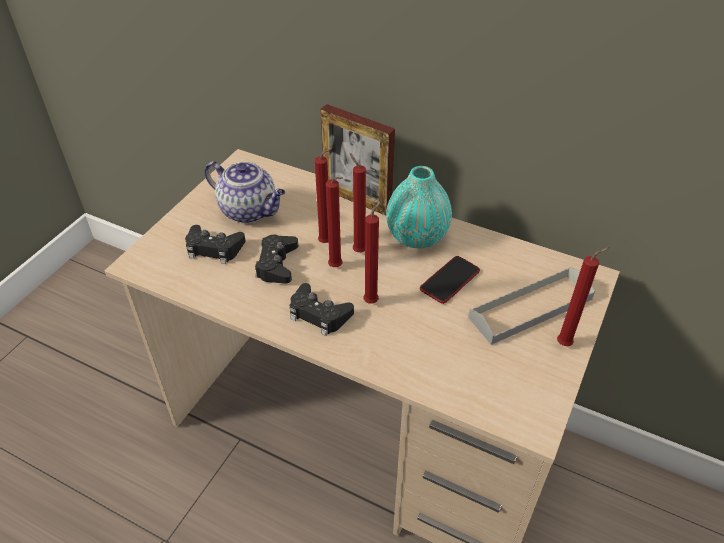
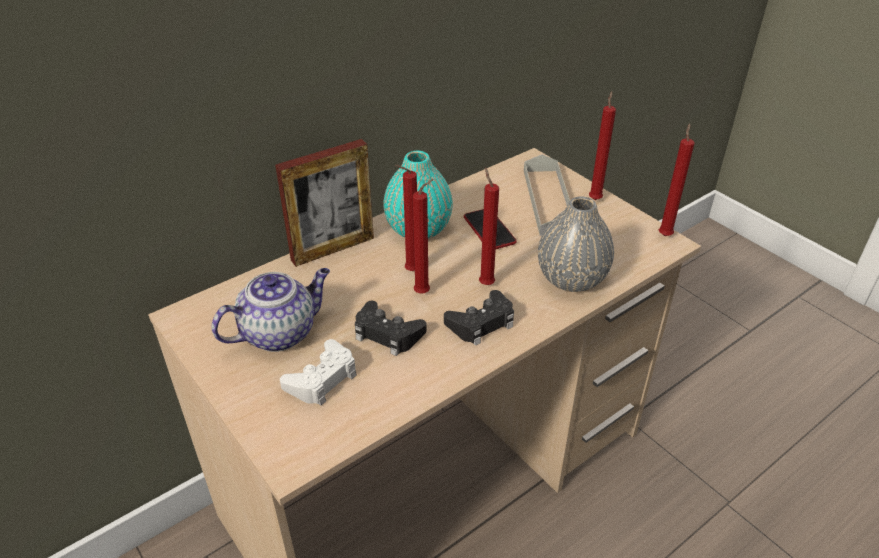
camera: 65 degrees left, 5 degrees down
(214, 248) = (322, 379): black game controller -> white game controller
(327, 242) = (381, 288): red candle -> red candle (665, 234)
(417, 358) = (571, 279): none -> grey vase

